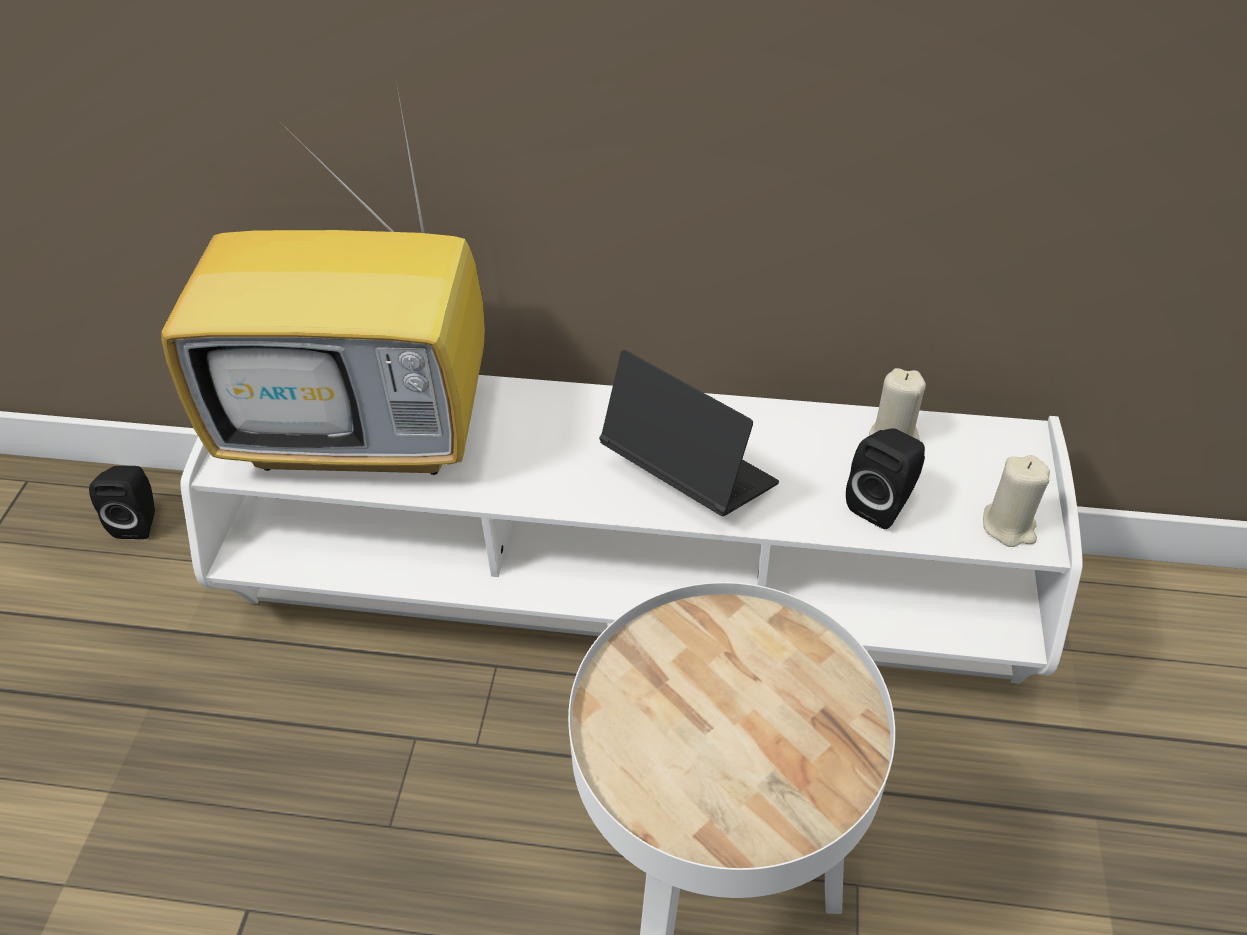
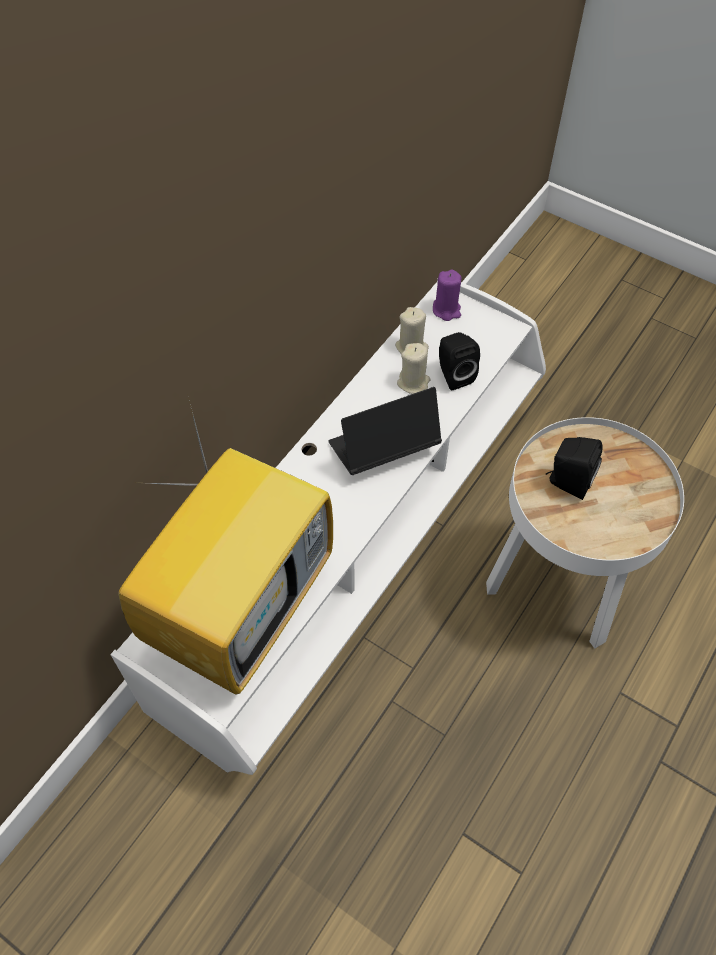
camera: 65 degrees left, 10 degrees up
(140, 521) = (96, 835): black speaker -> black speaker (567, 482)
(1001, 451) = (446, 310): none -> purple candle
(1009, 526) = (496, 334): beige candle -> beige candle (413, 382)

